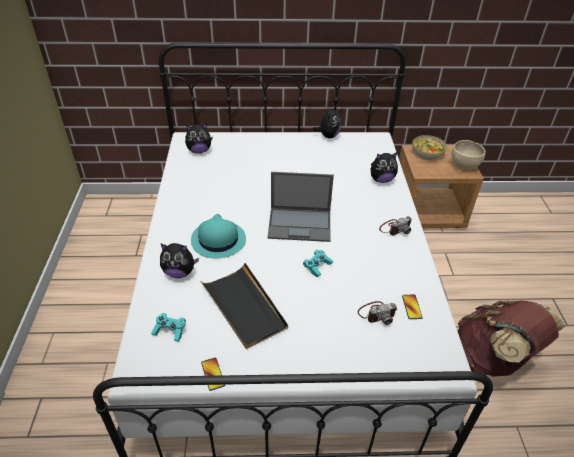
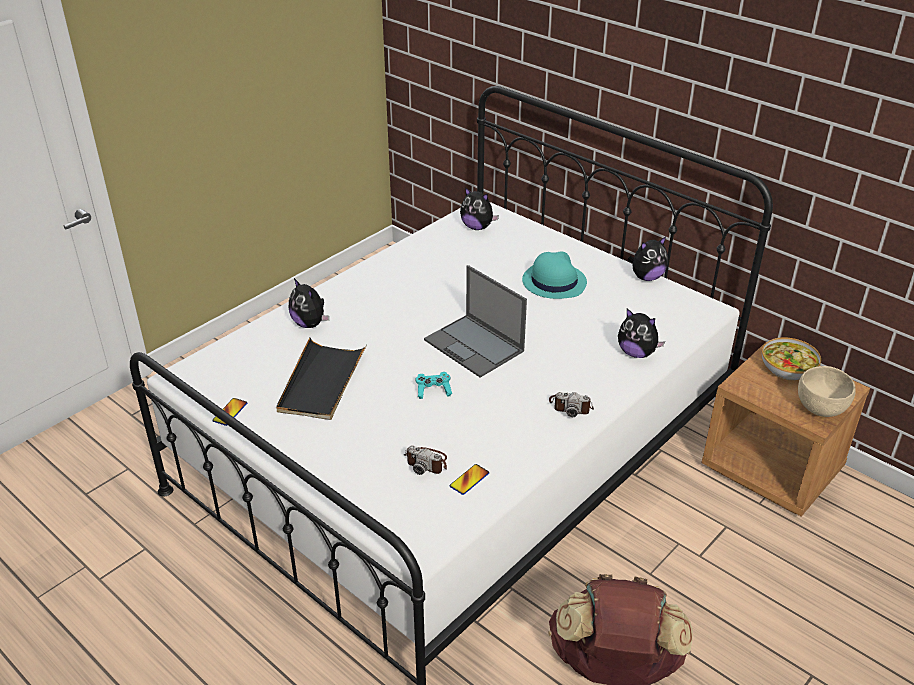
camera: 45 degrees right, 5 degrees down
(170, 331) = (243, 362): turquoise game controller -> none
(218, 240) = (378, 316): turquoise hat -> turquoise hat (553, 282)

